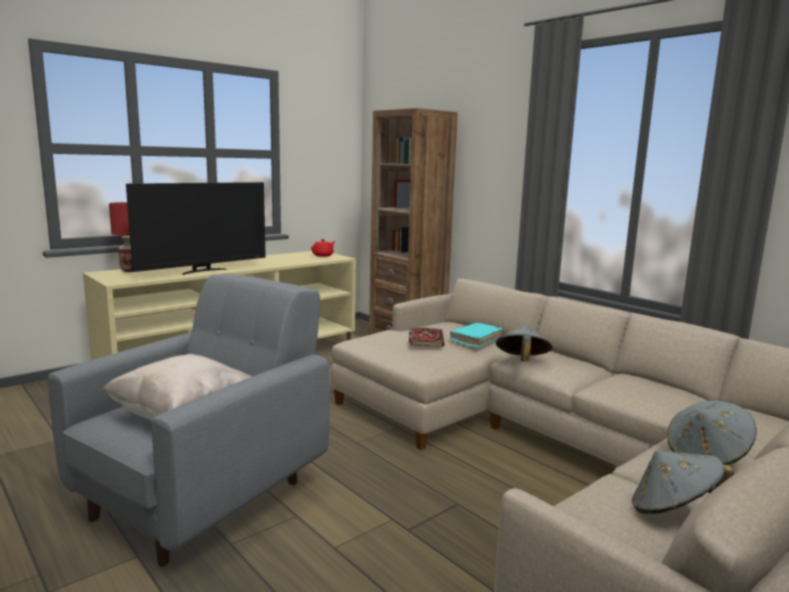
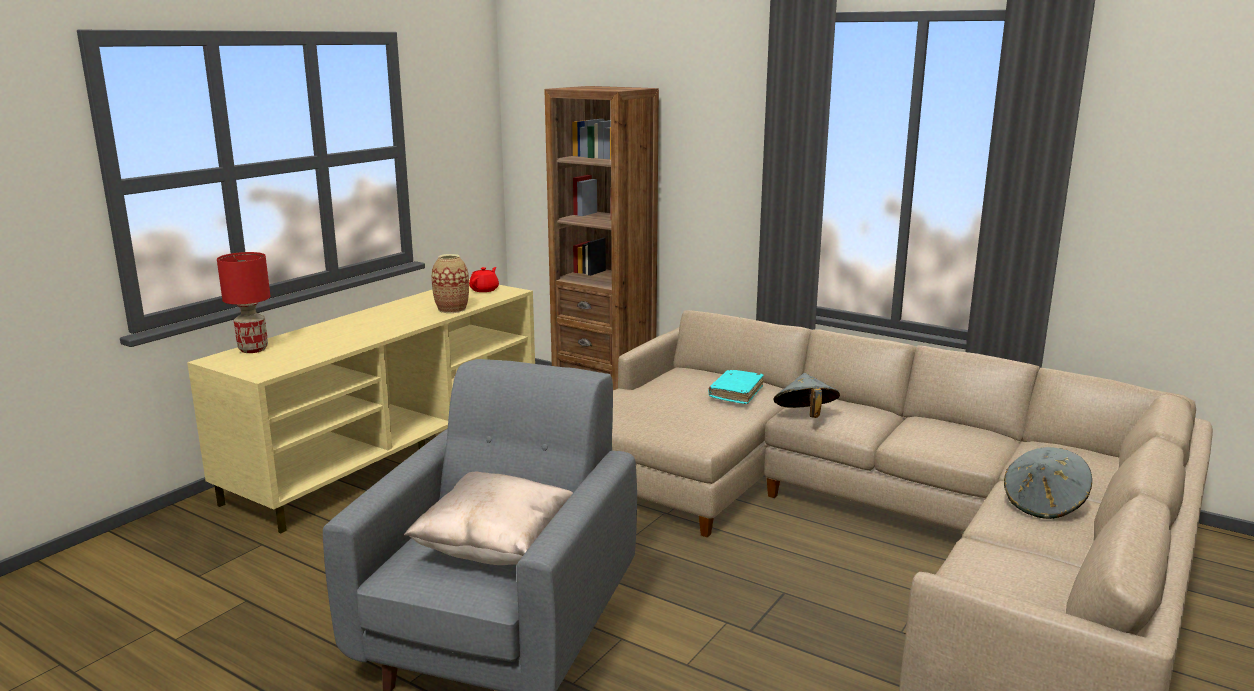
camera: 15 degrees left, 5 degrees up
(203, 271) = (356, 339): television -> none
(287, 262) = (452, 309): none -> vase
(425, 339) = (677, 399): book -> none
(673, 511) = (1042, 566): grey hat -> none

